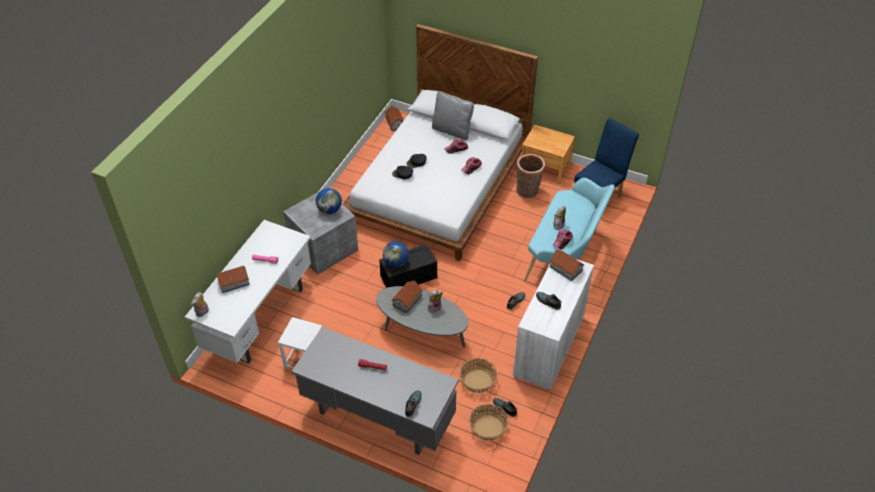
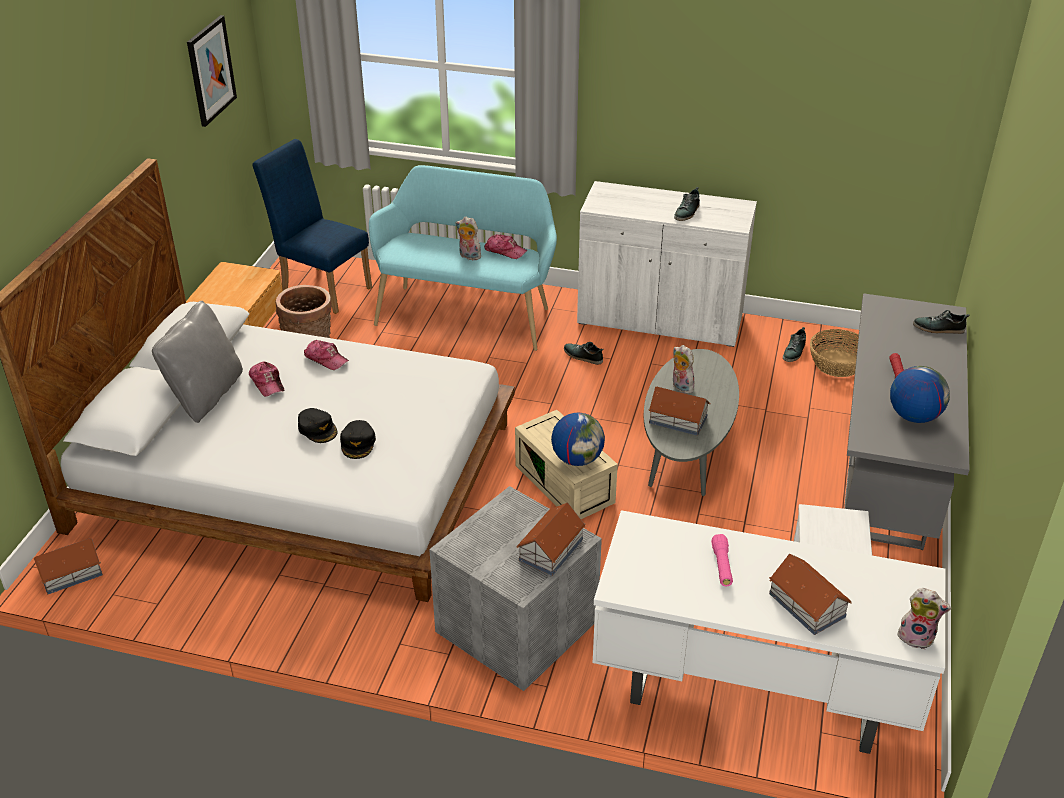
camera: 100 degrees left, 10 degrees down
(330, 210) = (500, 527): globe -> globe (914, 416)
(408, 278) = (566, 484): black storage box -> beige storage box
(478, 381) = (759, 380): basket -> none
(565, 268) = (612, 201): toy house -> toy house (550, 550)
(613, 63) = (211, 70): none -> picture

